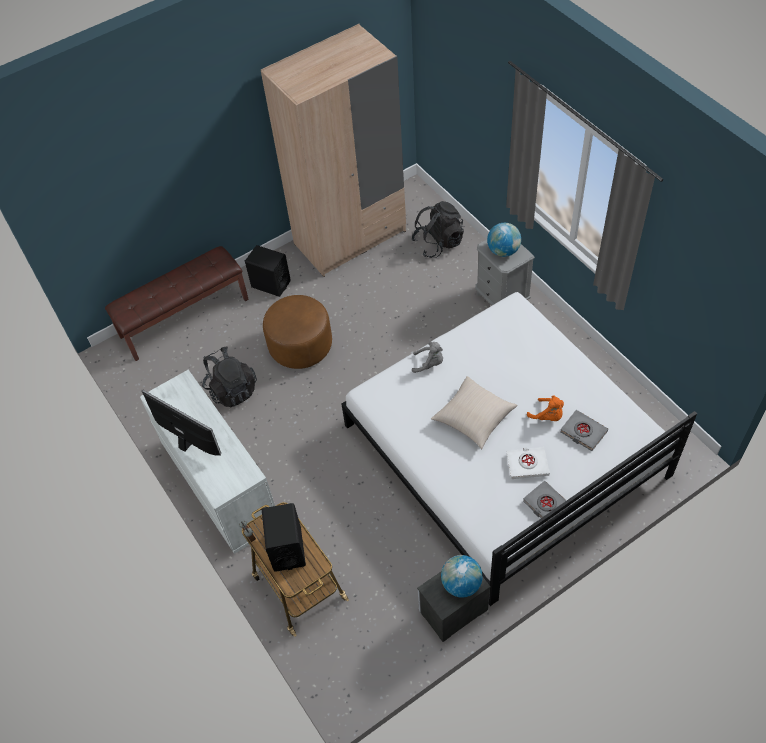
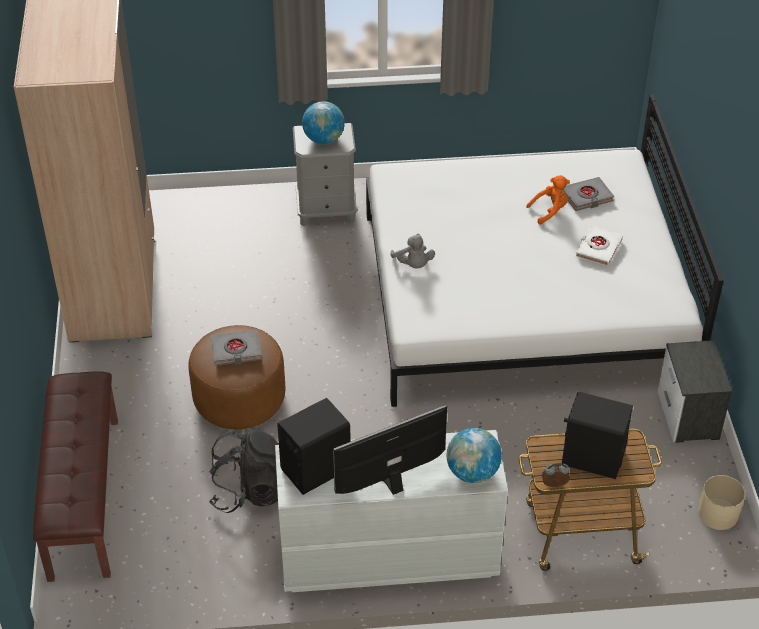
camera: 65 degrees left, 10 degrees down
(270, 284) = (113, 389): black speaker -> black speaker (315, 469)
(367, 669) = (717, 514): none -> beige planter
(429, 364) = (413, 265): grey plush toy -> grey plush toy turned 120 degrees clockwise
(438, 243) = (199, 222): black backpack -> none
(461, 584) = (699, 359): globe -> globe (472, 472)
(474, 418) = (511, 262): beige pillow -> none
(547, 505) = (654, 257): grey book -> grey book (236, 351)

